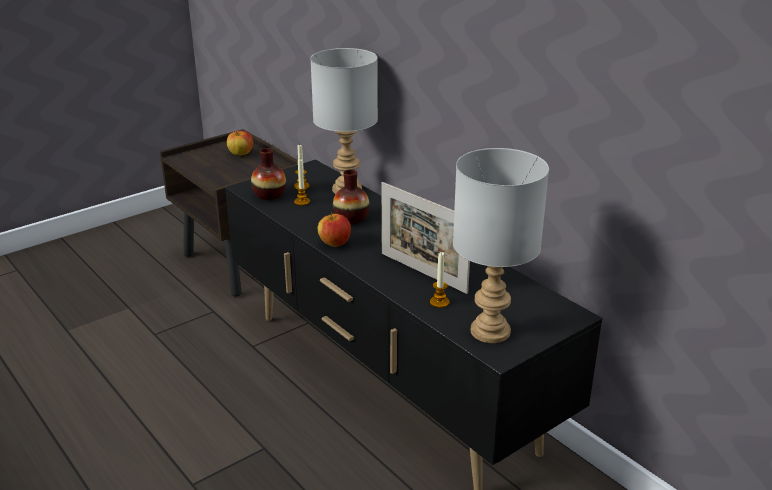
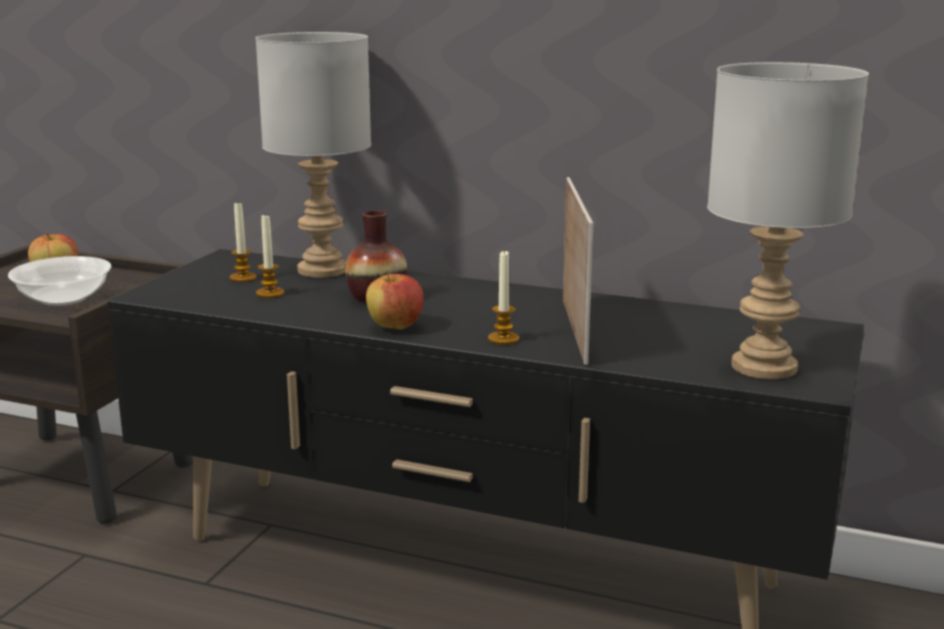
camera: 30 degrees left, 10 degrees down
(229, 173) = (64, 299): none -> bowl
(269, 194) = (202, 295): vase -> none
(423, 272) = (574, 330): picture frame -> picture frame turned 105 degrees counterclockwise
(439, 302) = (648, 354): candle -> candle (503, 339)

